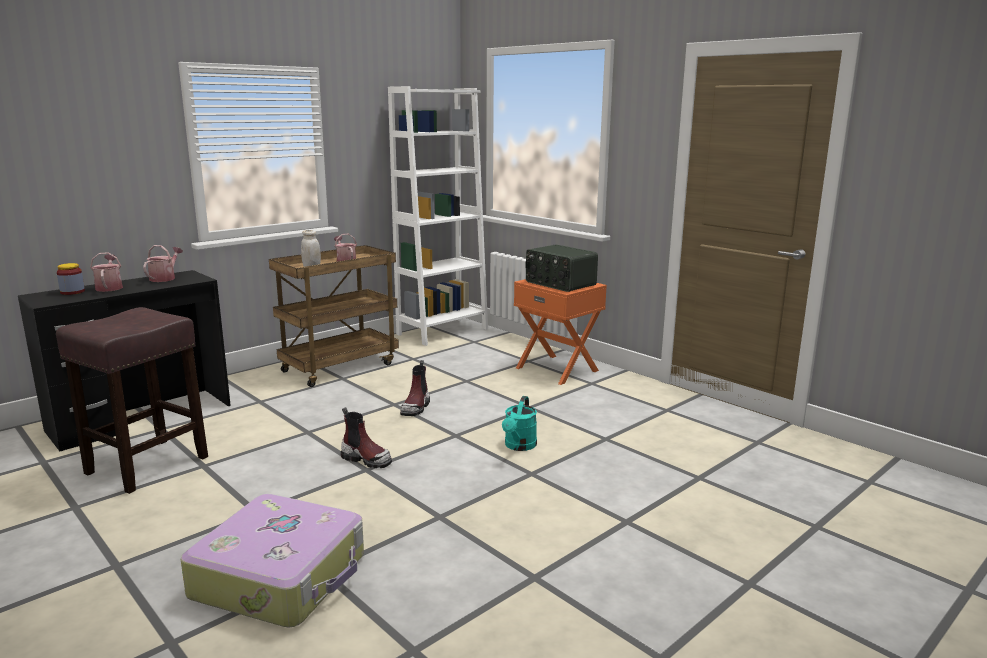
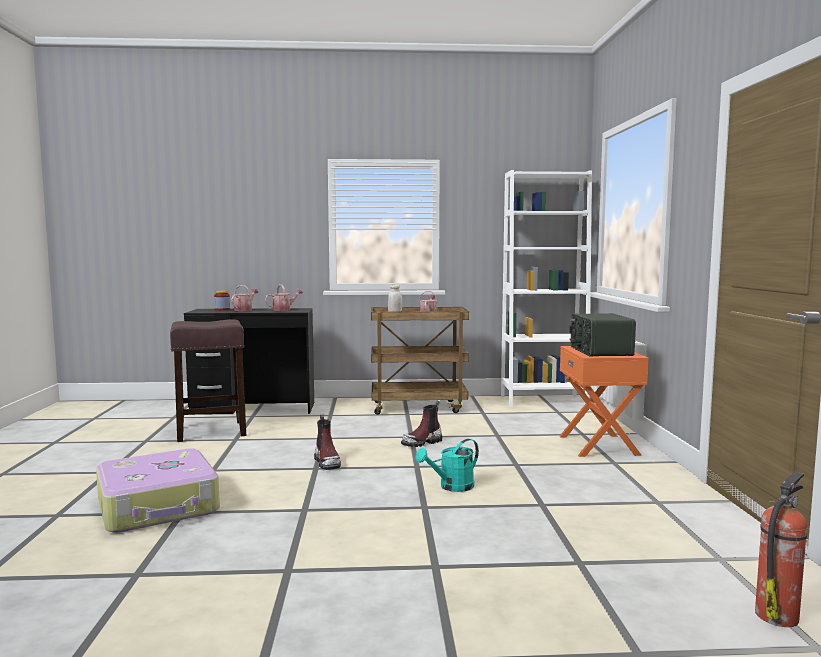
camera: 40 degrees right, 10 degrees down
(830, 469) = (777, 615): none -> fire extinguisher

